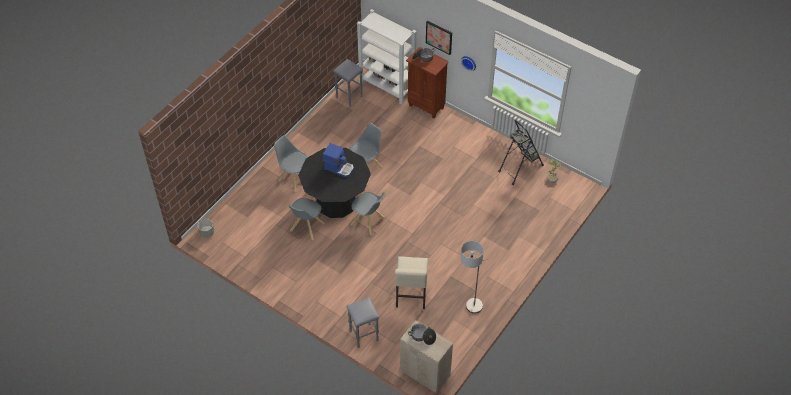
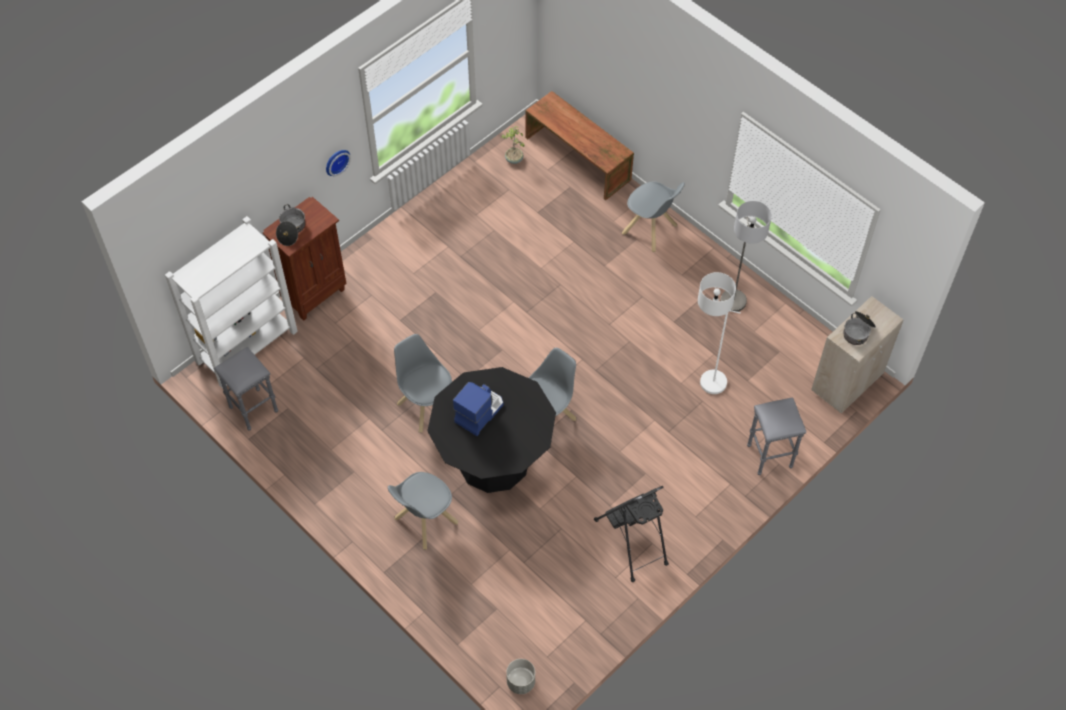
camera: 80 degrees left, 5 degrees up
(306, 227) = (540, 514): grey chair -> grey chair (651, 230)
(410, 297) = (705, 381): beige stool -> white floor lamp
(439, 37) = (282, 181): picture -> none
(520, 168) = (482, 193): step ladder -> step ladder (631, 542)
(563, 212) = (579, 158): none -> brown bench

